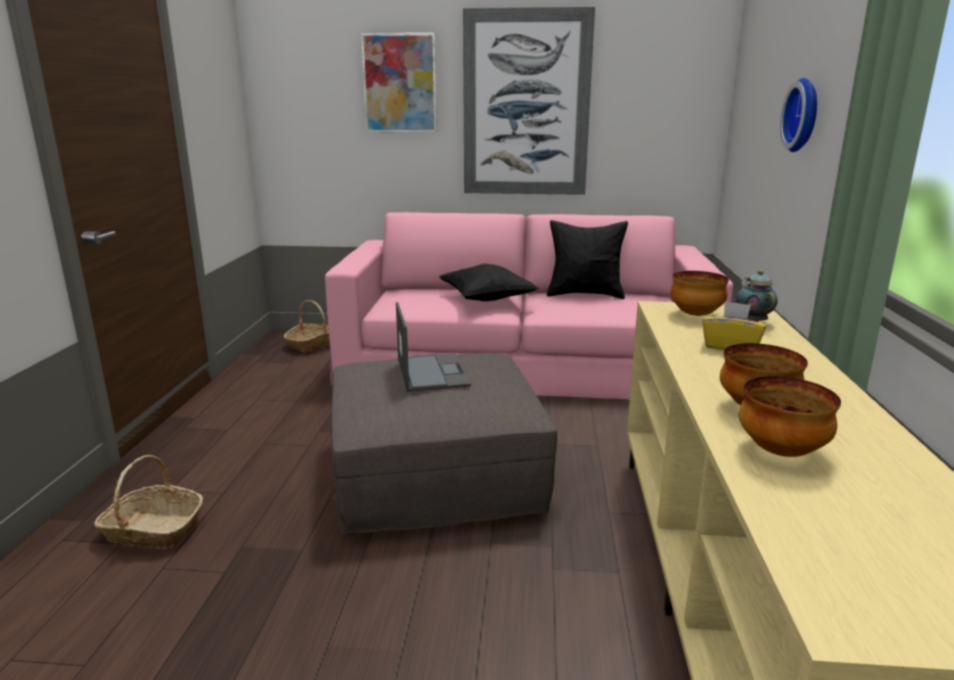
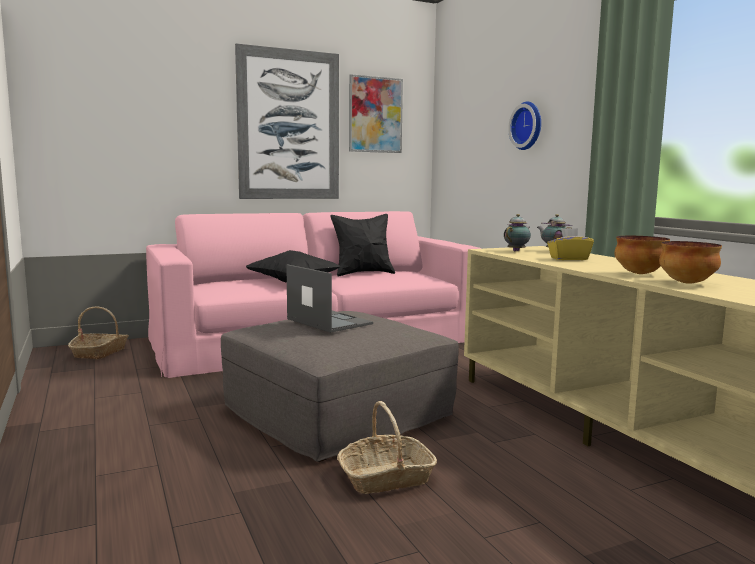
camera: 30 degrees left, 10 degrees down
(153, 530) = (120, 506): basket -> basket (386, 477)
(400, 83) = (178, 102): picture -> picture (375, 115)
(695, 315) = (517, 251): bowl -> teapot

